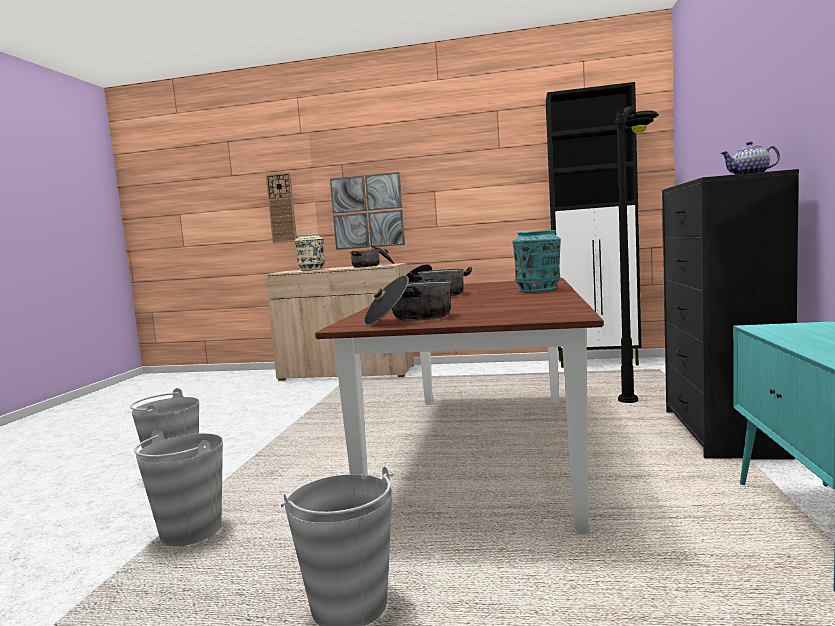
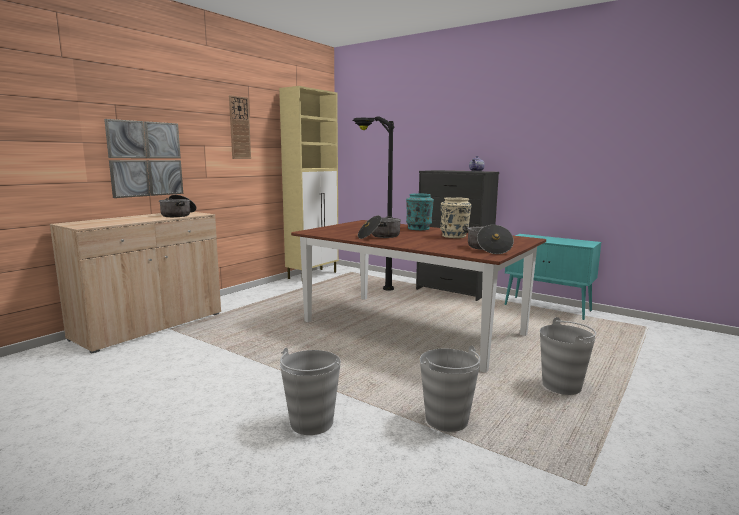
camera: 65 degrees left, 5 degrees up
(281, 208) = (37, 145): wall clock -> wall clock (239, 128)
(312, 270) = (117, 221): beige vase -> beige vase (454, 236)
(598, 363) = (313, 275): black cabinet -> beige cabinet

